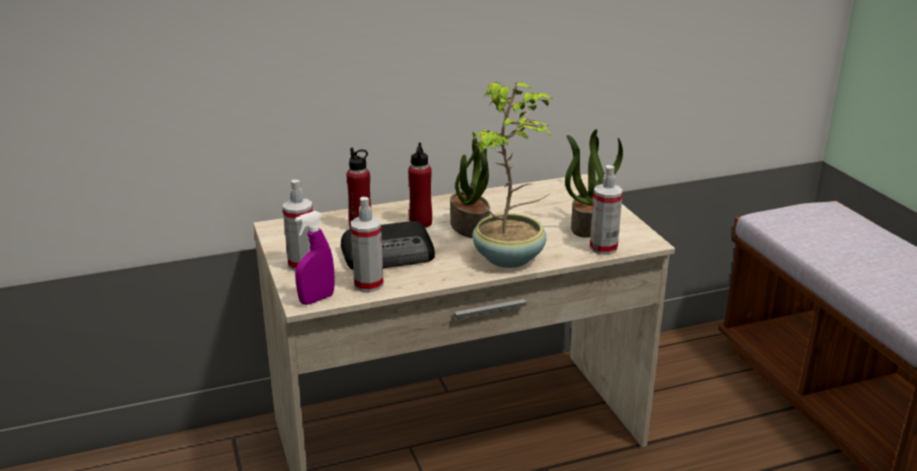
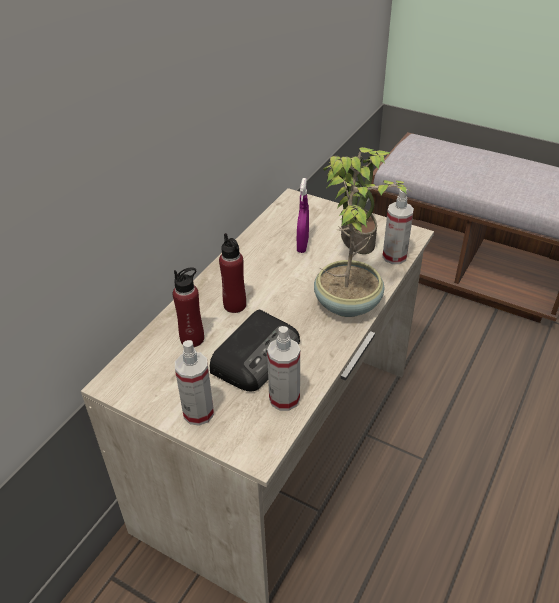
camera: 40 degrees left, 15 degrees up
(316, 299) = (265, 444): purple spray bottle -> purple spray bottle (302, 245)
(471, 227) = (278, 287): potted plant -> none

